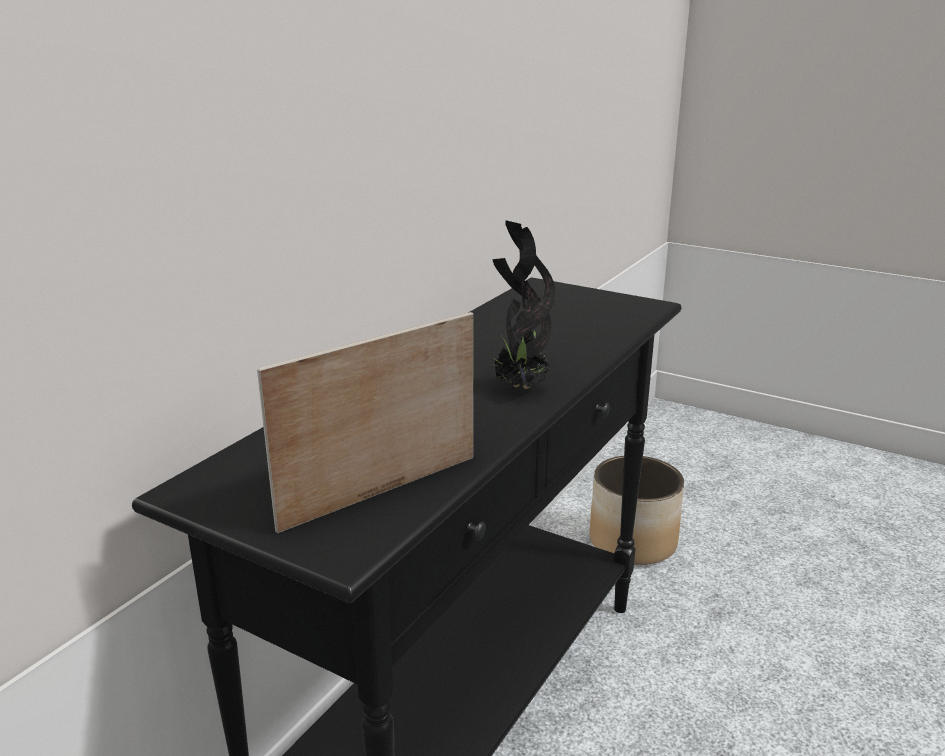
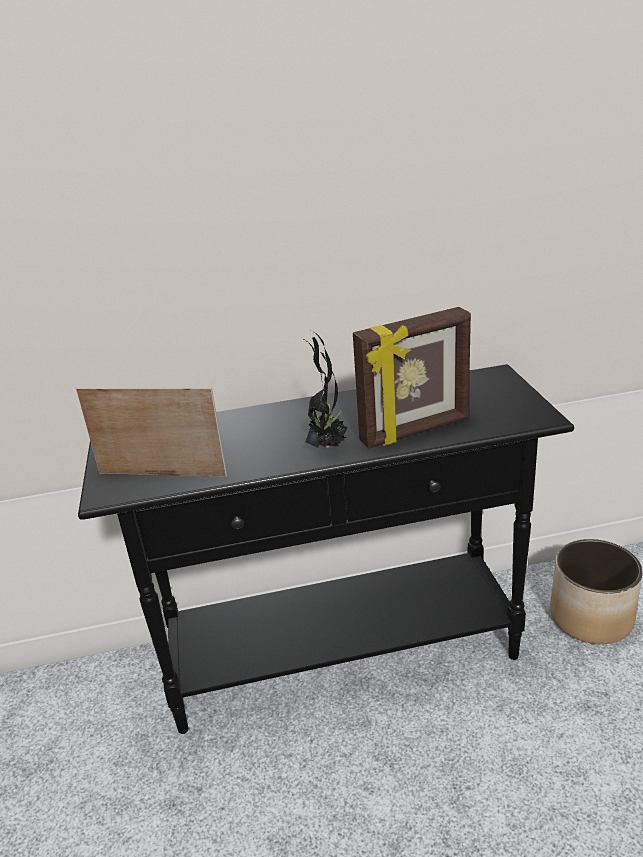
camera: 50 degrees right, 5 degrees up
(575, 348) = (415, 431): none -> picture frame

